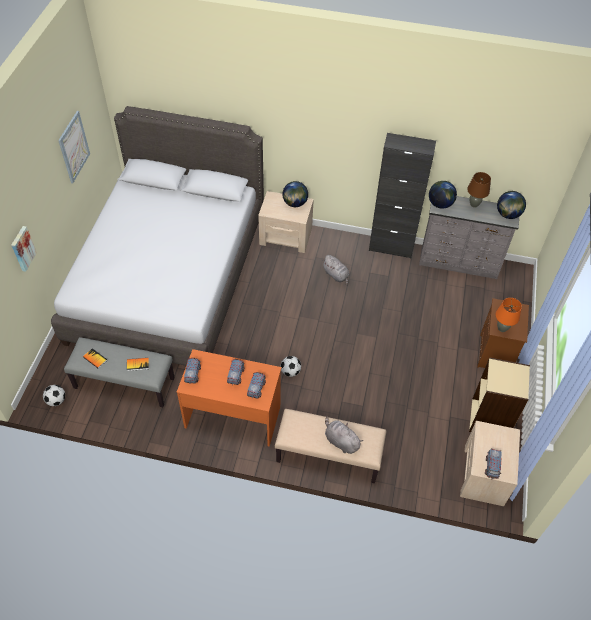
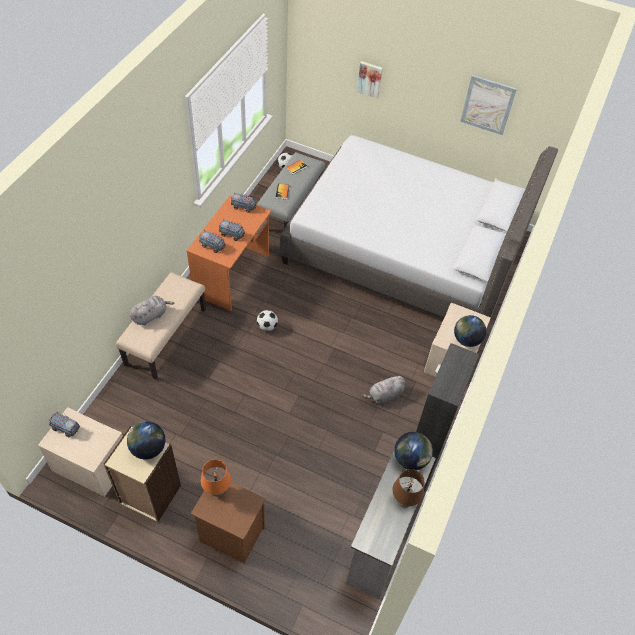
camera: 100 degrees right, 0 degrees up
(508, 214) = (378, 541): globe -> globe (148, 448)

